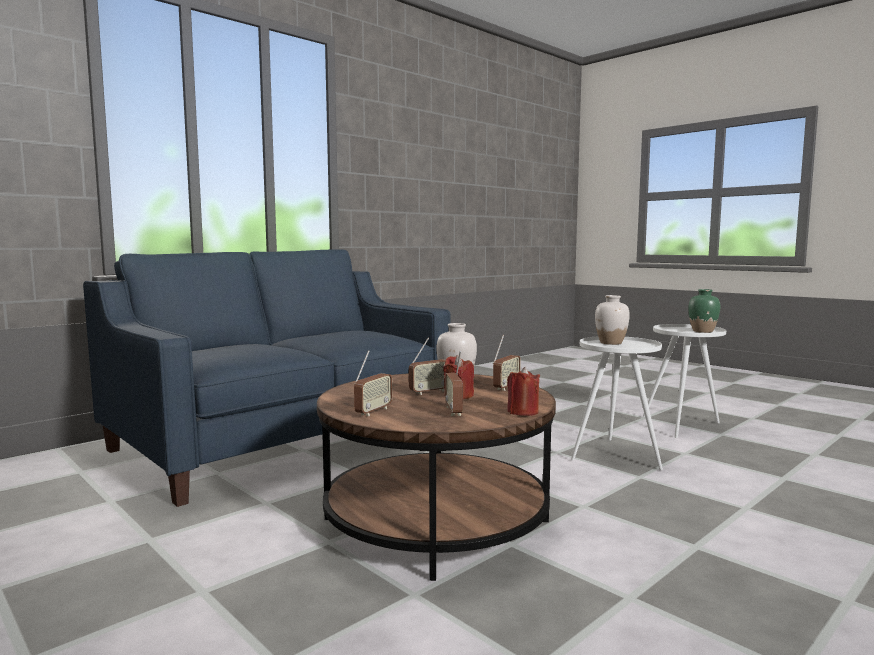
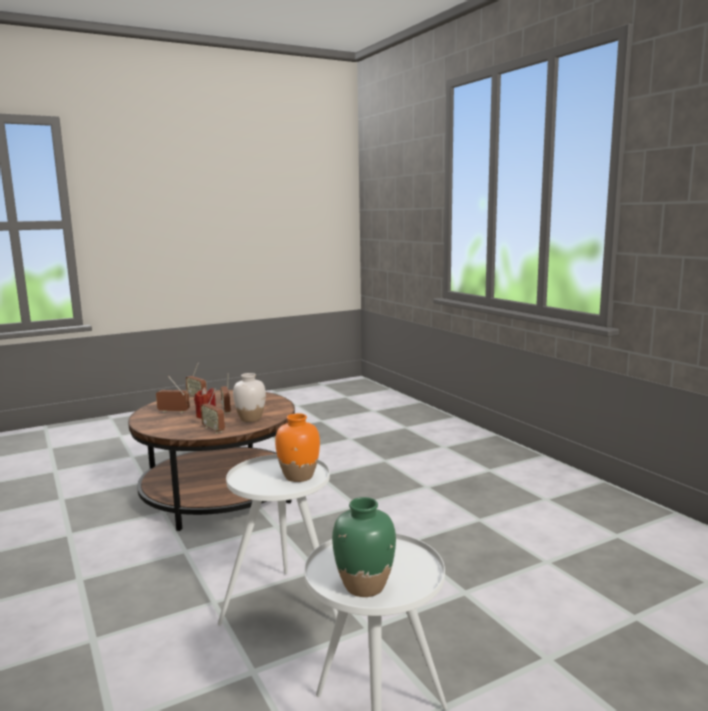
camera: 105 degrees right, 5 degrees up
(283, 440) = (414, 453): blue sofa -> none
(522, 412) = (148, 426): red candle -> none
(611, 343) = (298, 476): white vase -> orange vase

